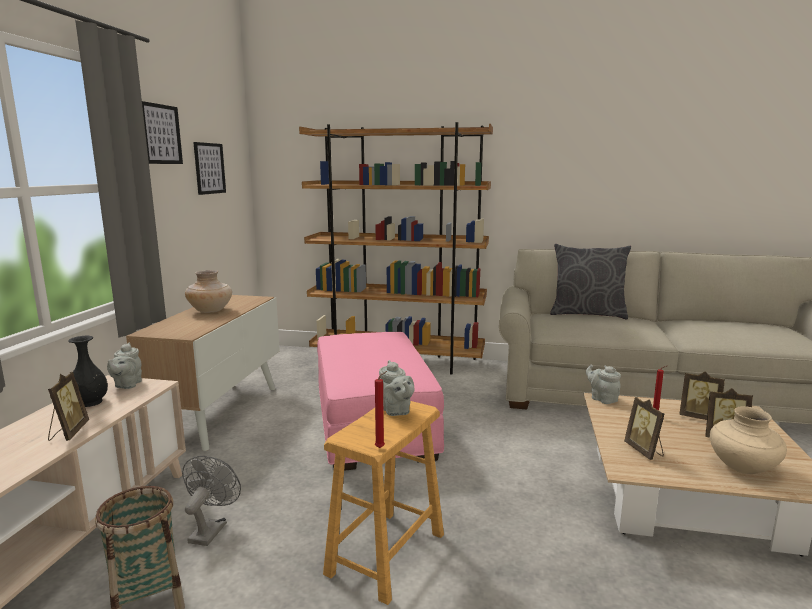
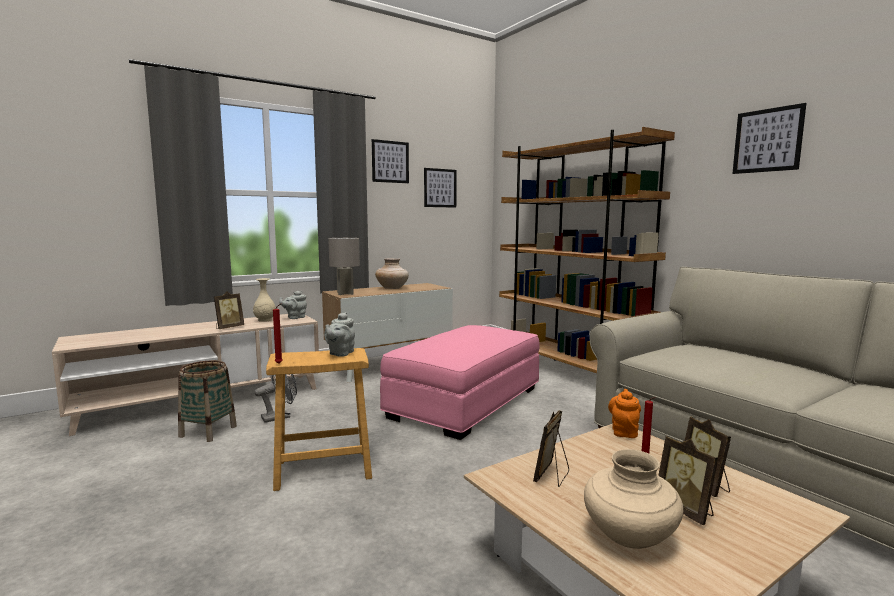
camera: 45 degrees right, 5 degrees down
(90, 402) = (264, 320): black vase -> beige vase
(176, 332) = (345, 293): none -> grey table lamp
(571, 143) = (767, 140): none -> picture
(587, 314) = (744, 353): grey pillow -> none
(602, 399) = (624, 431): grey teapot -> orange teapot

